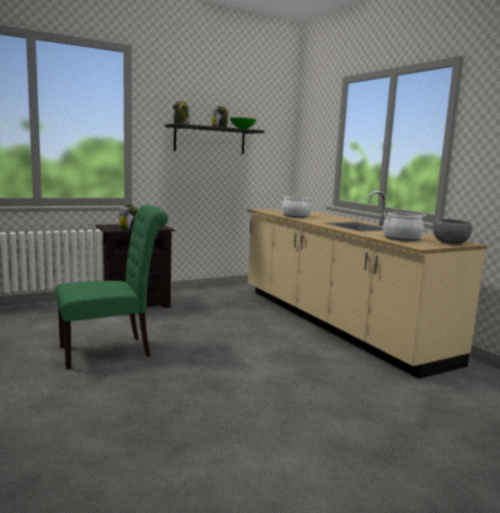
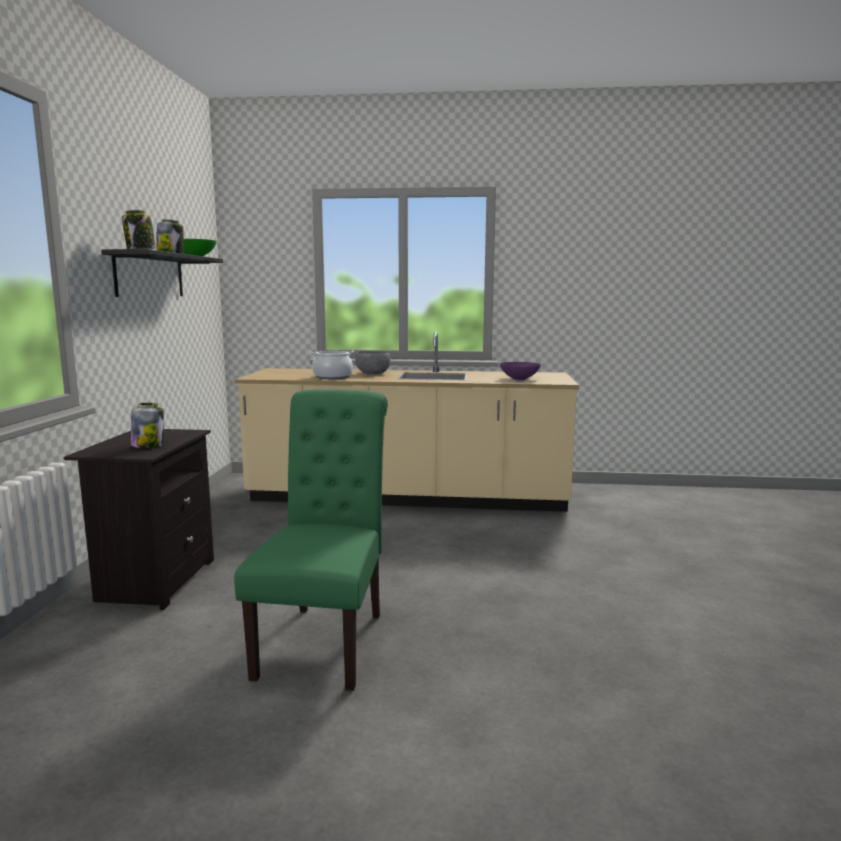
camera: 55 degrees left, 0 degrees up
(402, 238) = (519, 379): cooking pot -> purple bowl
(450, 243) = (552, 376): grey bowl -> grey bowl (372, 373)

